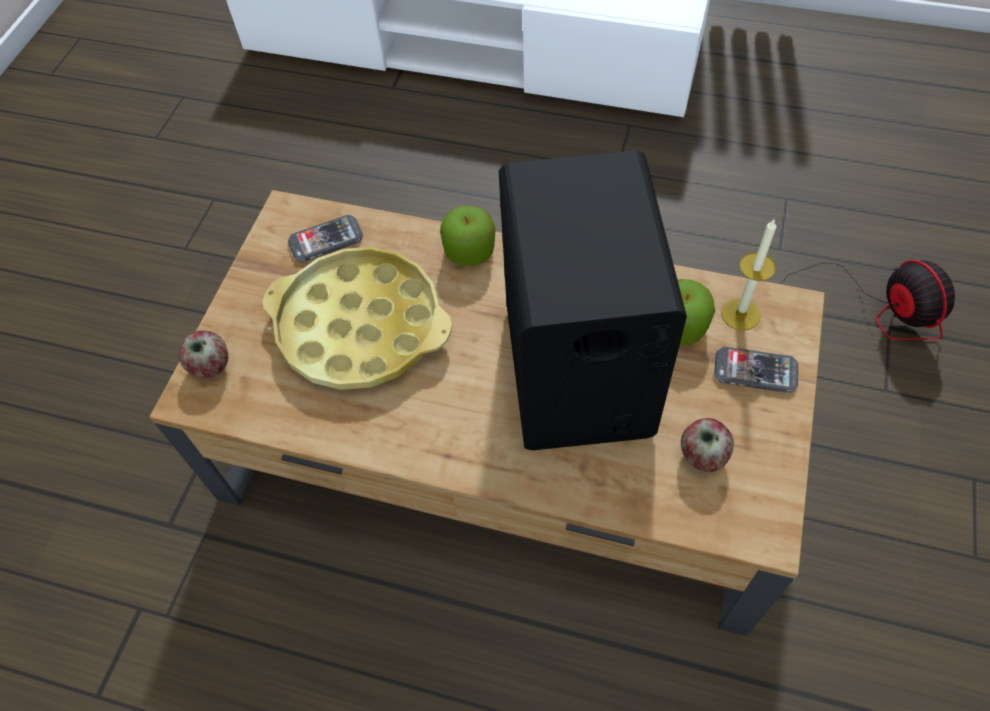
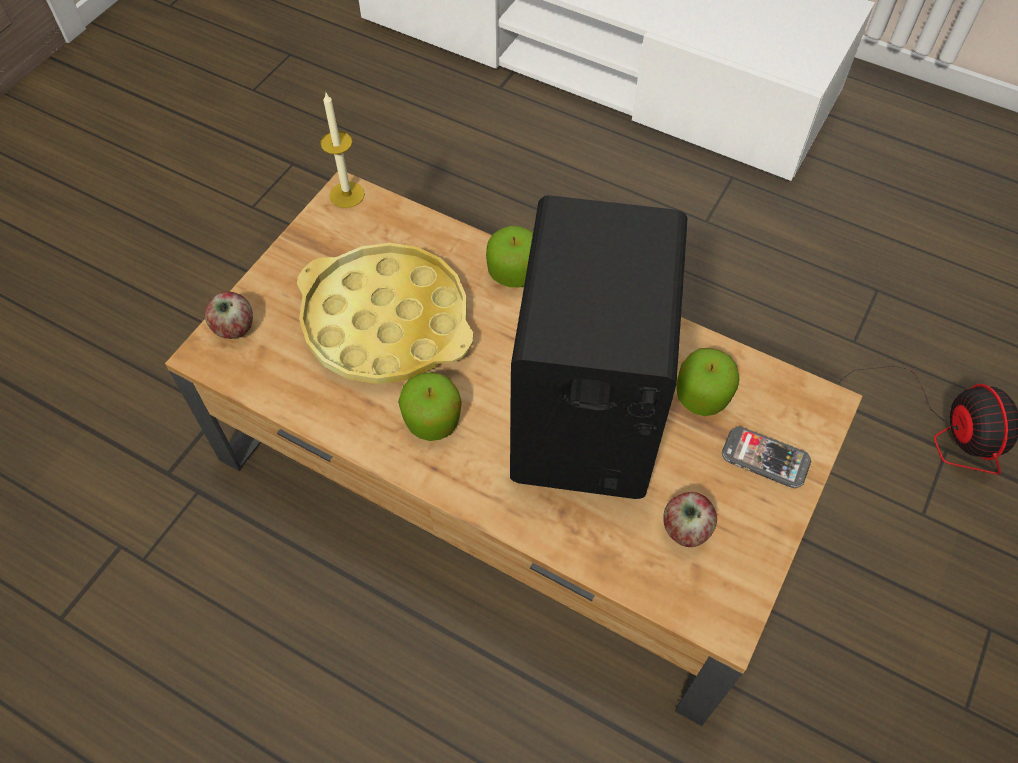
camera: 10 degrees right, 0 degrees up
(326, 240) = (377, 230): phone -> none
(432, 409) = (432, 420): none -> apple
(740, 314) = (768, 398): candle -> candle (347, 195)

